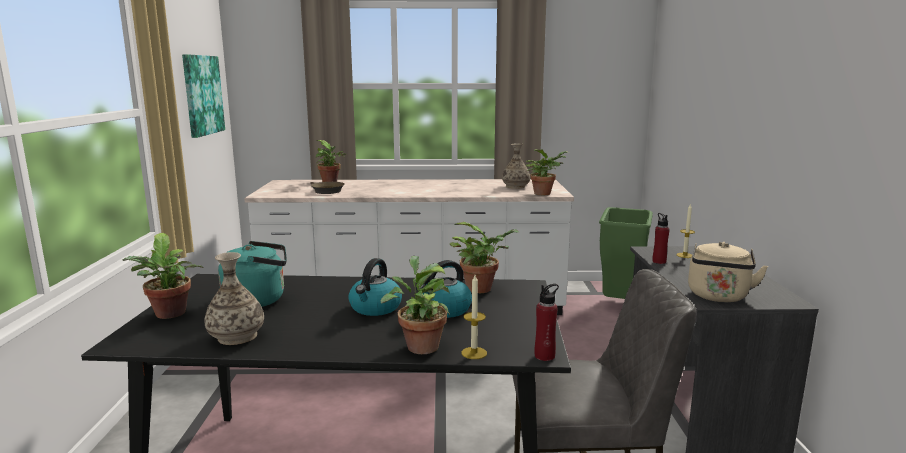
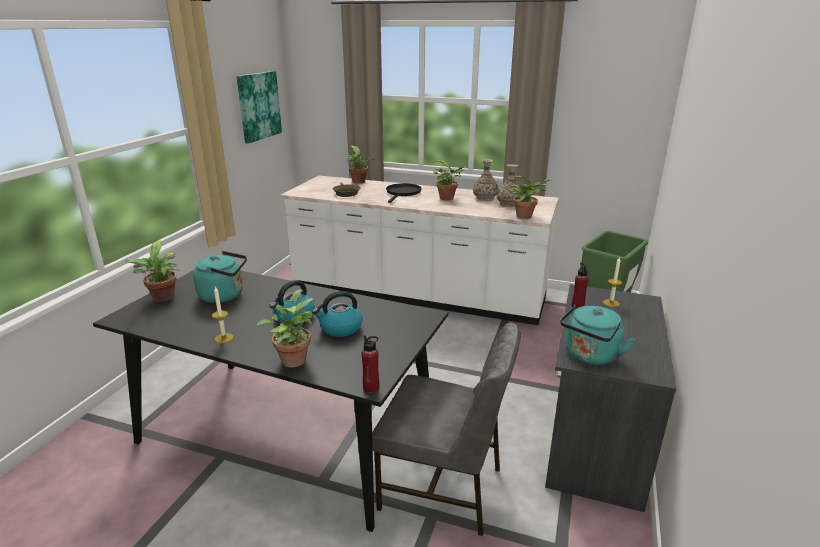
camera: 20 degrees right, 10 degrees up
(236, 336) = (186, 326): vase -> vase (485, 198)
(392, 186) = (403, 193): none -> black frying pan
(474, 353) = (323, 374): candle -> candle (224, 338)
(482, 289) = (388, 312): potted plant -> potted plant (448, 198)
(718, 297) = (589, 356): beige kettle -> turquoise kettle

